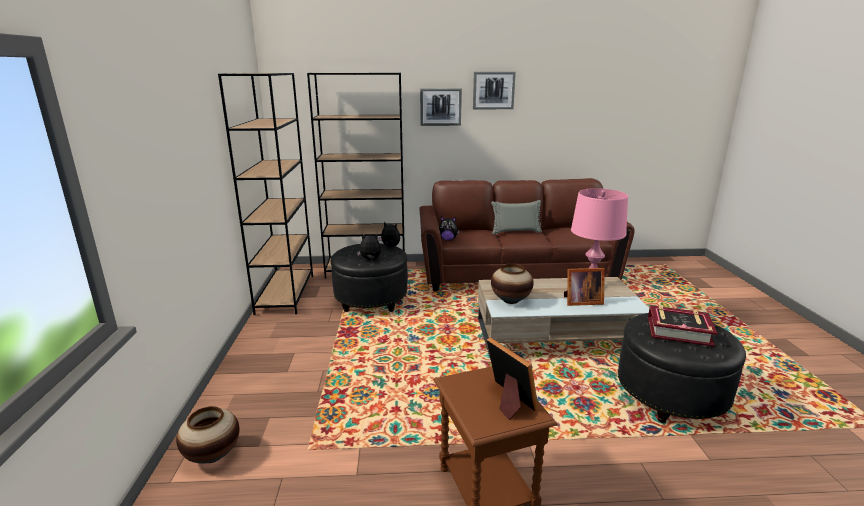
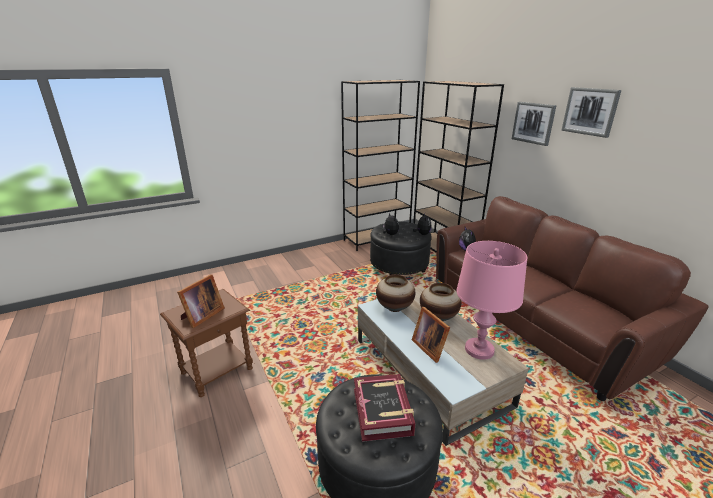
camera: 65 degrees right, 5 degrees up
(212, 455) = (221, 277): vase -> vase (438, 317)
(515, 232) = (533, 274): grey pillow -> none

